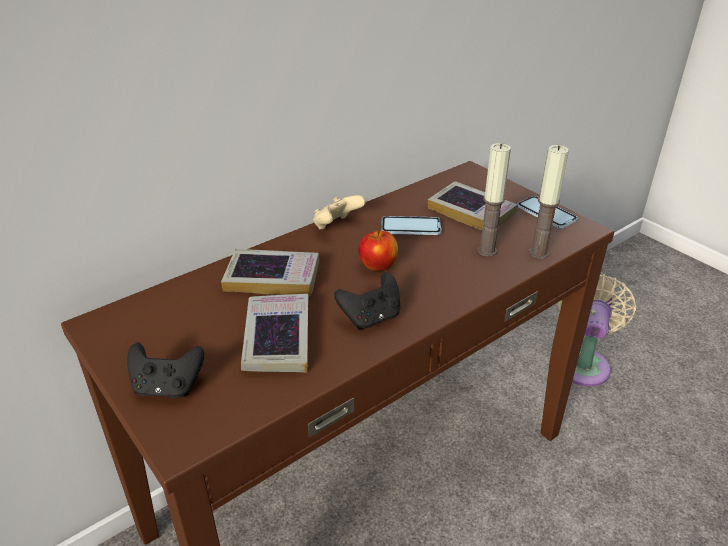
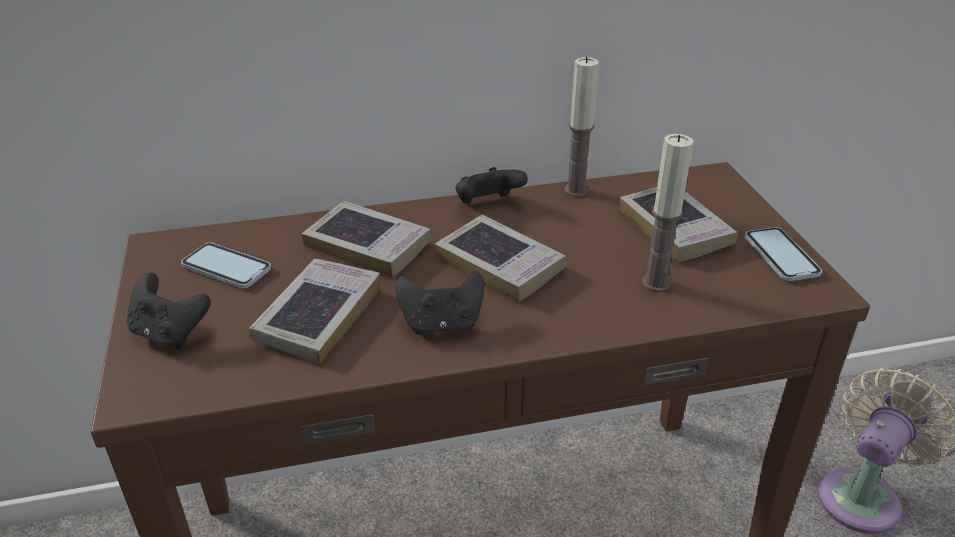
camera: 25 degrees right, 0 degrees up
(337, 226) = (487, 205): beige game controller -> black game controller
(378, 265) = (499, 264): apple -> book
(410, 227) = (578, 228): phone -> phone (226, 268)
(539, 253) = (727, 305): candle -> candle (576, 190)

